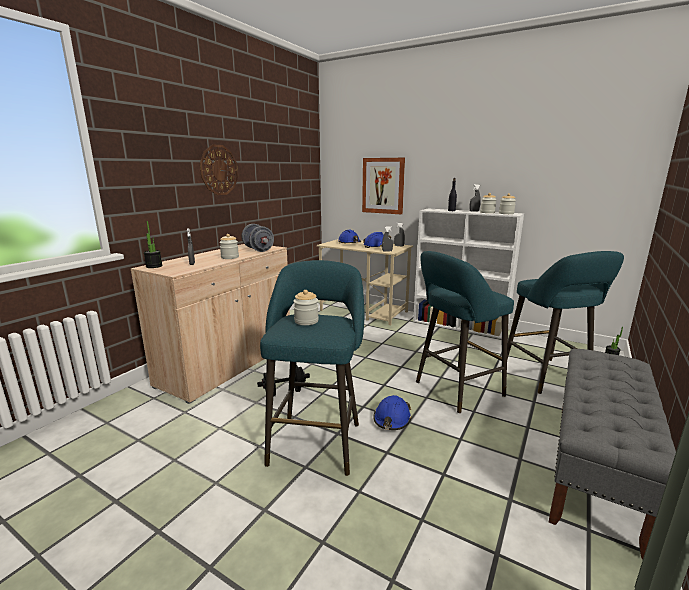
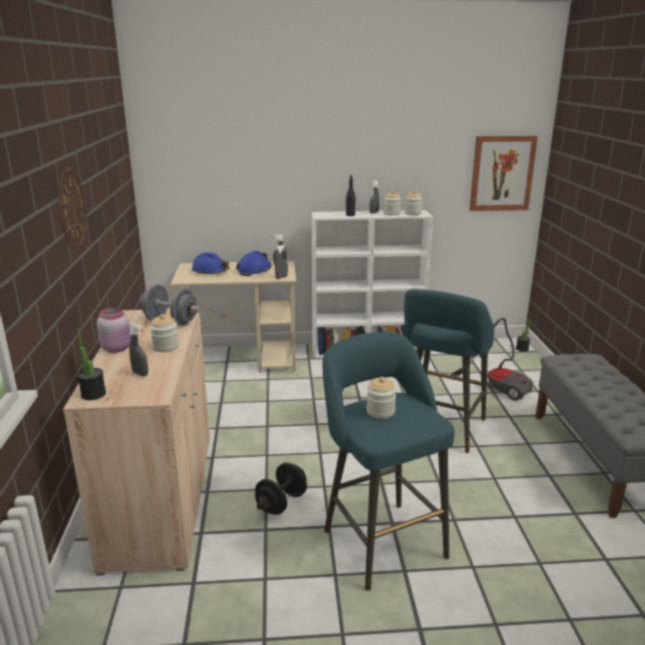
camera: 35 degrees left, 5 degrees up
(208, 254) = (117, 348): none -> pink jar
(383, 186) = (242, 184): picture -> picture (502, 173)
(392, 420) = (422, 485): blue hard hat -> none
(548, 377) = (497, 386): turquoise stool -> vacuum cleaner

